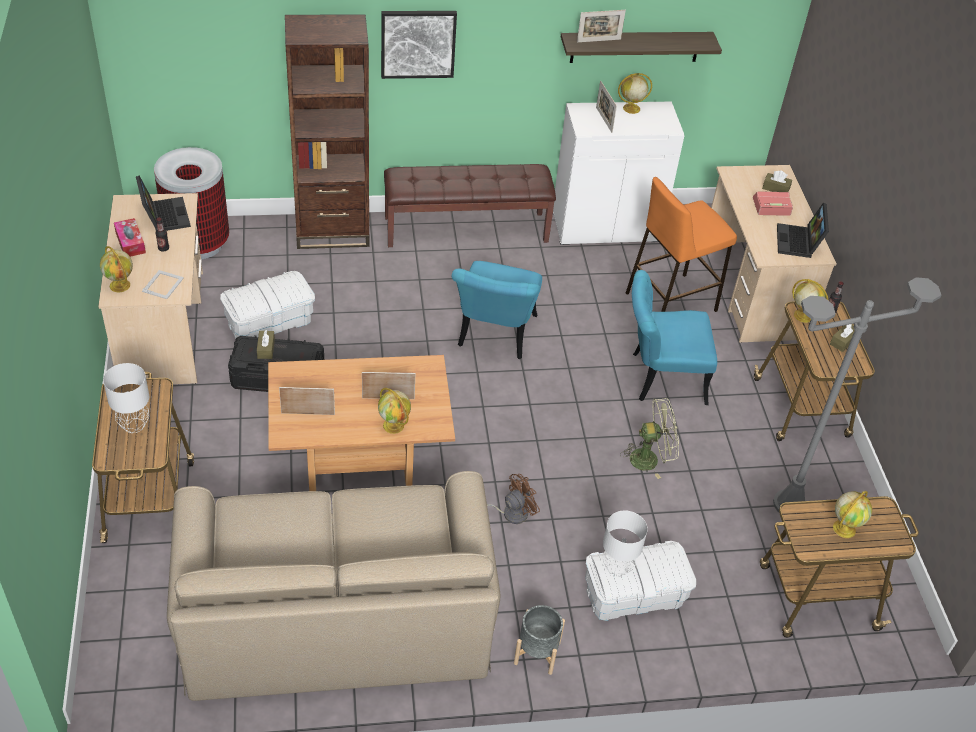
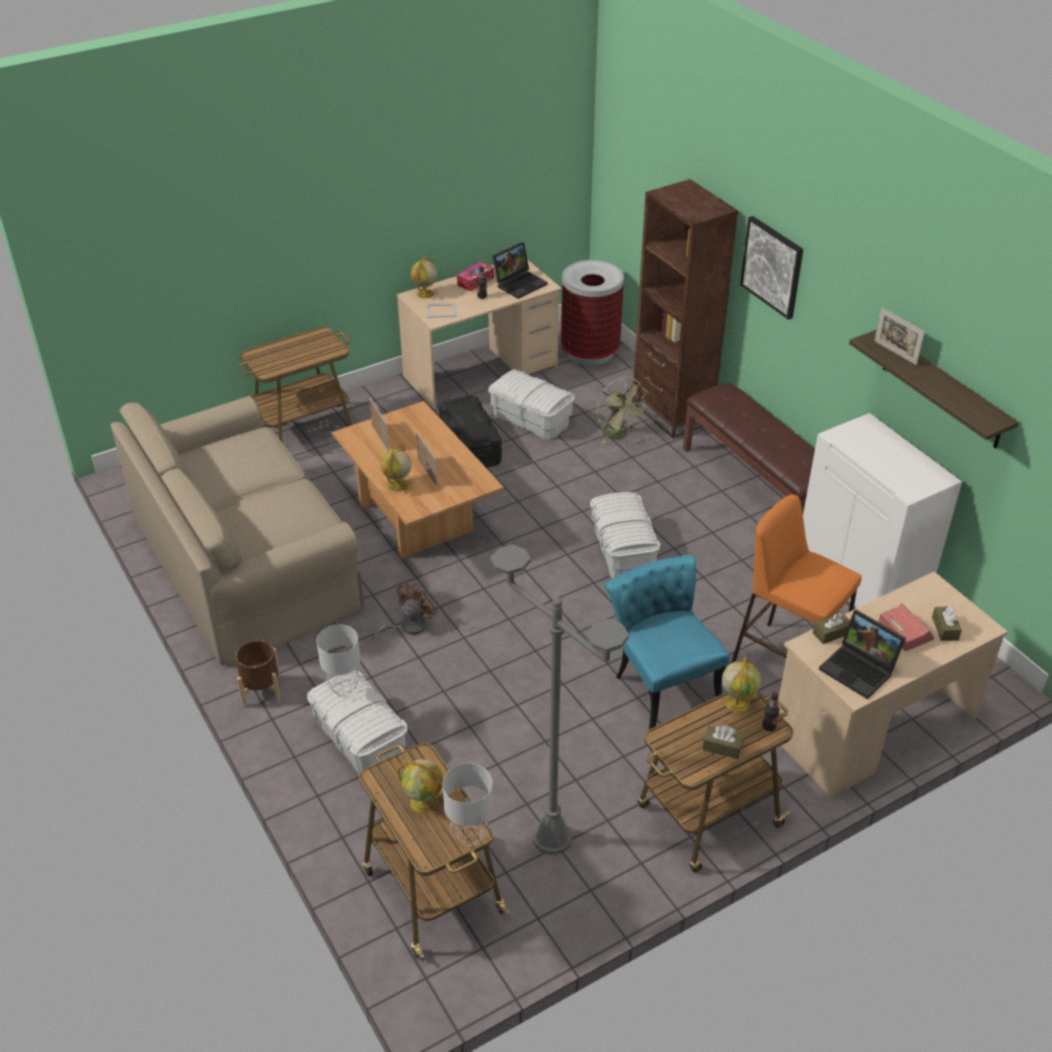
camera: 70 degrees right, 5 degrees down
(133, 425) = (292, 353): grey table lamp -> grey table lamp (469, 835)
(266, 349) = (469, 412): brown tissue box -> brown tissue box (831, 633)
(494, 337) = (622, 551): turquoise chair -> white storage box
(509, 513) = (408, 627): brown fan -> brown fan turned 90 degrees counterclockwise
(537, 653) = (261, 691): grey planter -> brown planter
(604, 120) = (868, 443): picture frame -> none
(631, 108) = (911, 456): globe -> none
(650, 458) = (541, 706): green fan -> green fan (619, 435)
(799, 243) = (860, 669): laptop -> laptop turned 120 degrees counterclockwise

